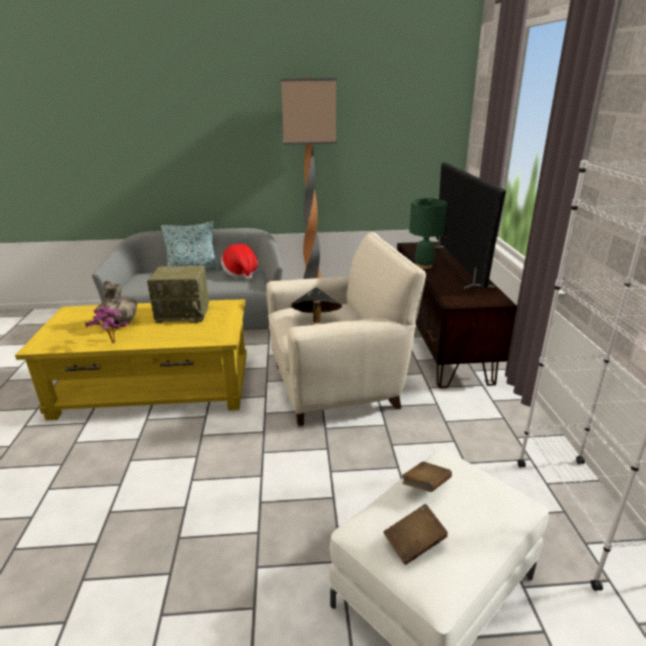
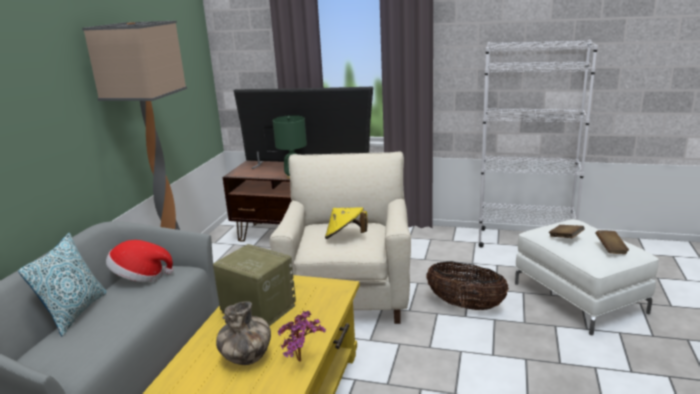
camera: 70 degrees left, 5 degrees down
(184, 314) = (257, 309): radio -> radio turned 75 degrees counterclockwise
(316, 320) = (345, 237): black hat -> yellow hat
(354, 468) = (465, 305): none -> basket

